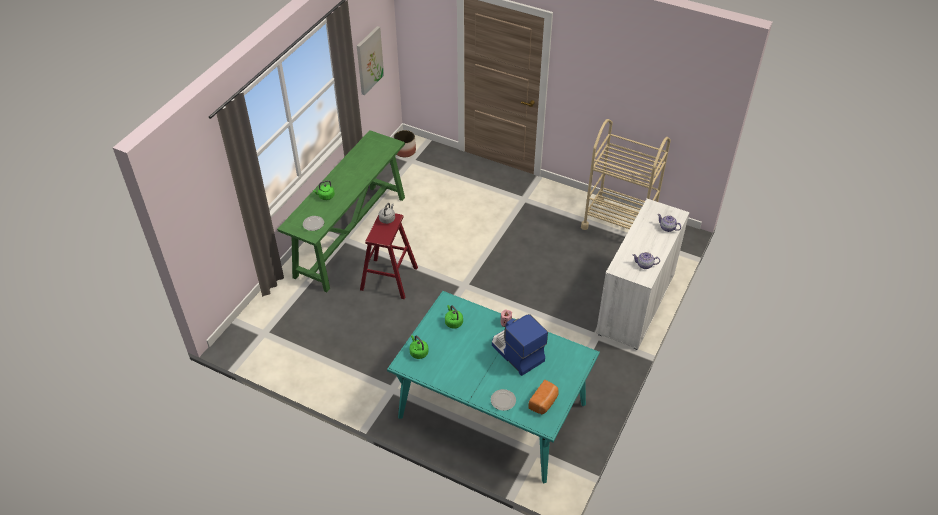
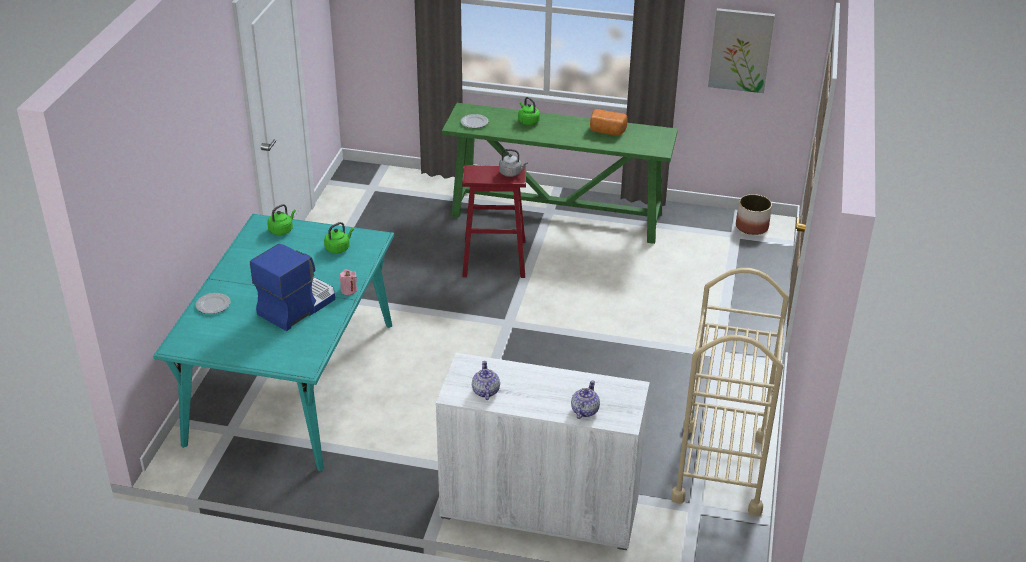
camera: 75 degrees right, 10 degrees down
(544, 402) = (214, 339): bread -> bread (607, 131)

